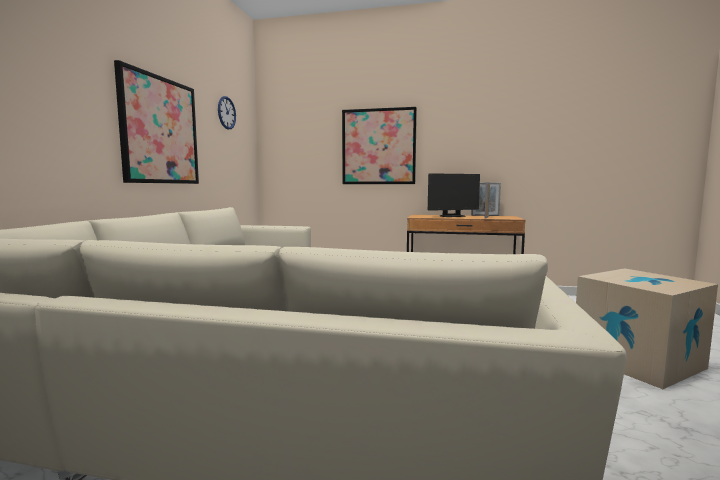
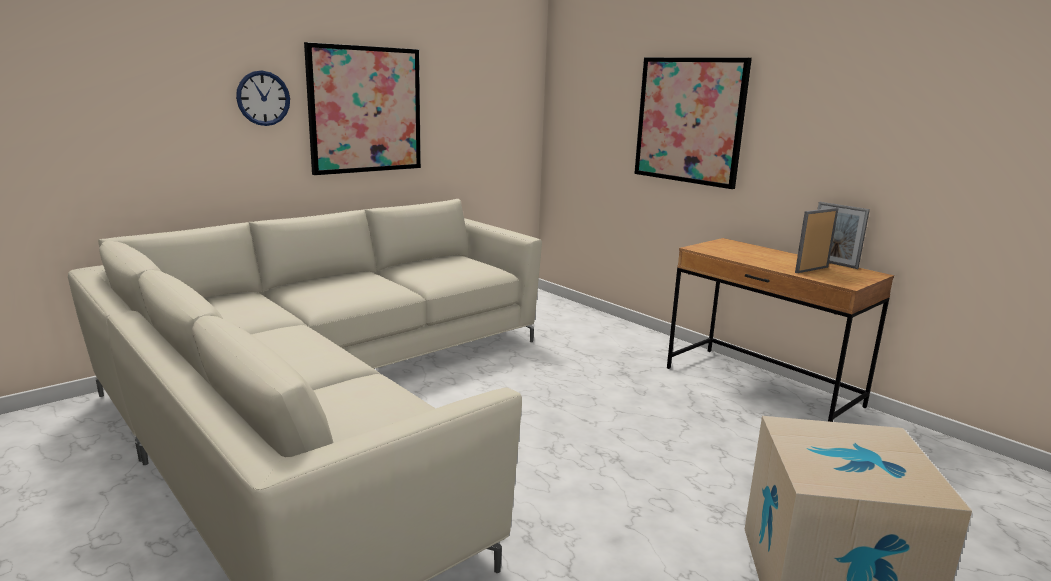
camera: 35 degrees right, 10 degrees up
(226, 113) = (481, 67): wall clock -> wall clock (263, 98)
(452, 216) = (764, 256): monitor -> none

